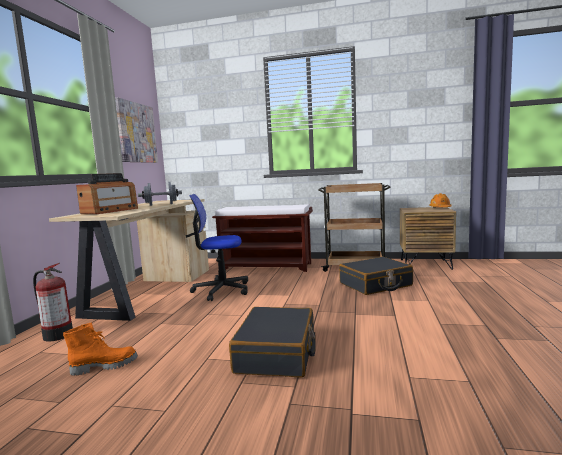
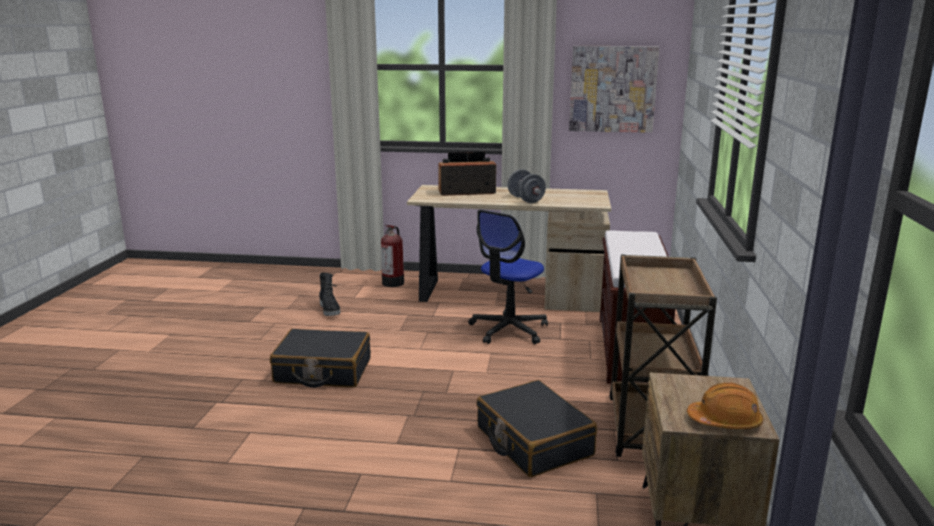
camera: 85 degrees right, 10 degrees up
(105, 366) = (330, 310): orange boot -> black boot
(110, 211) = (466, 192): radio -> radio turned 150 degrees clockwise
(221, 290) = (508, 330): office chair -> office chair turned 135 degrees counterclockwise

